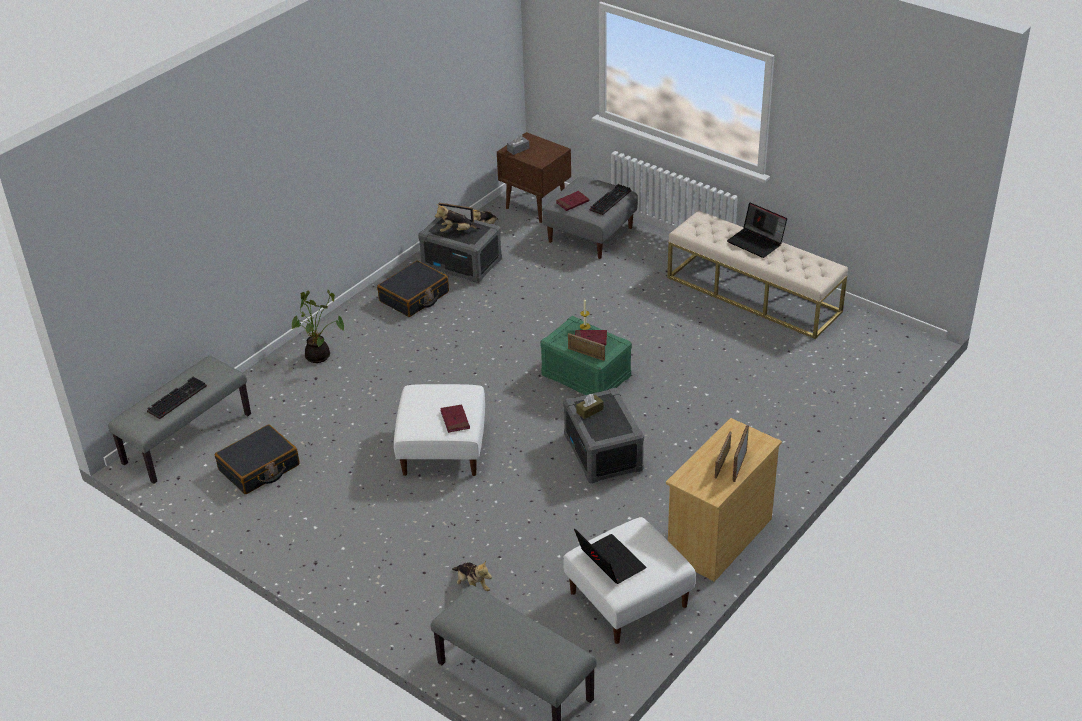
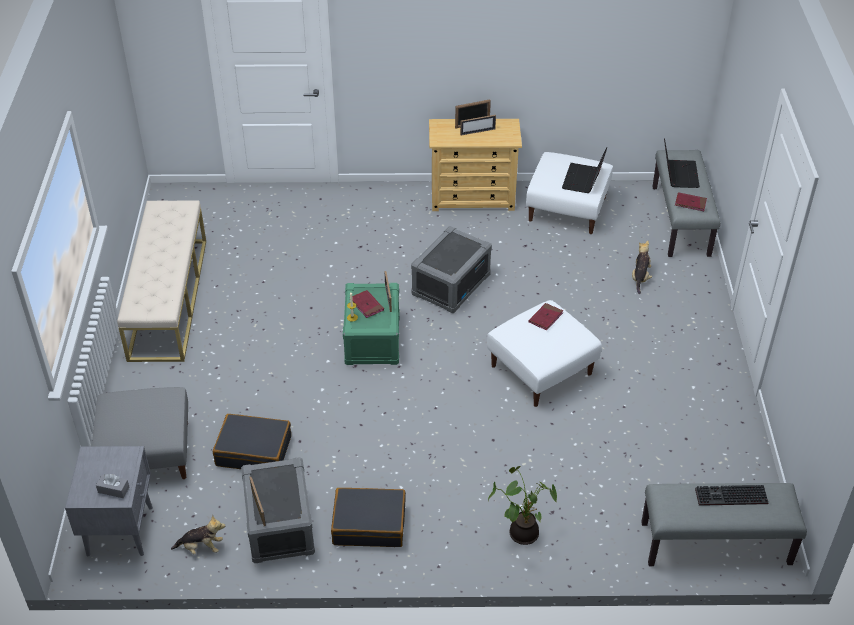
camera: 130 degrees left, 5 degrees up
(259, 468) = (685, 465): black suitcase -> black suitcase (254, 450)
(457, 231) = (279, 494): plush toy -> none
(536, 206) = (120, 529): brown nightstand -> grey nightstand
(572, 202) = (159, 425): red book -> red book (690, 203)
(590, 411) = (452, 262): brown tissue box -> none
(610, 200) = (133, 400): keyboard -> none
(756, 242) = (151, 258): laptop -> laptop (678, 174)

